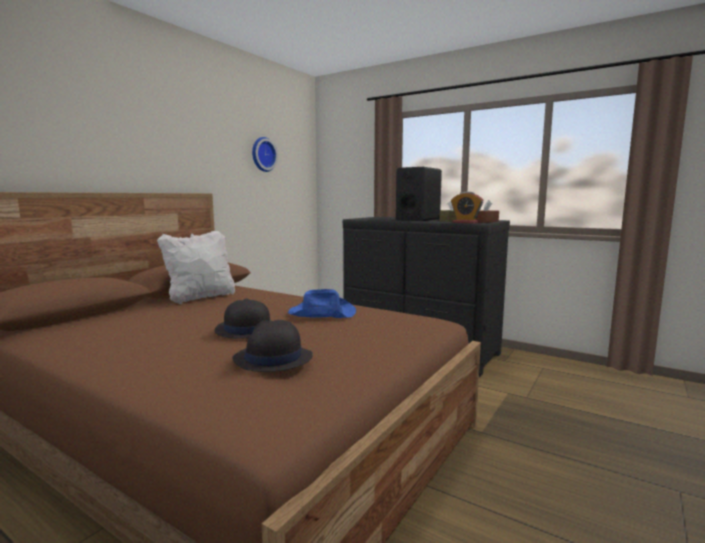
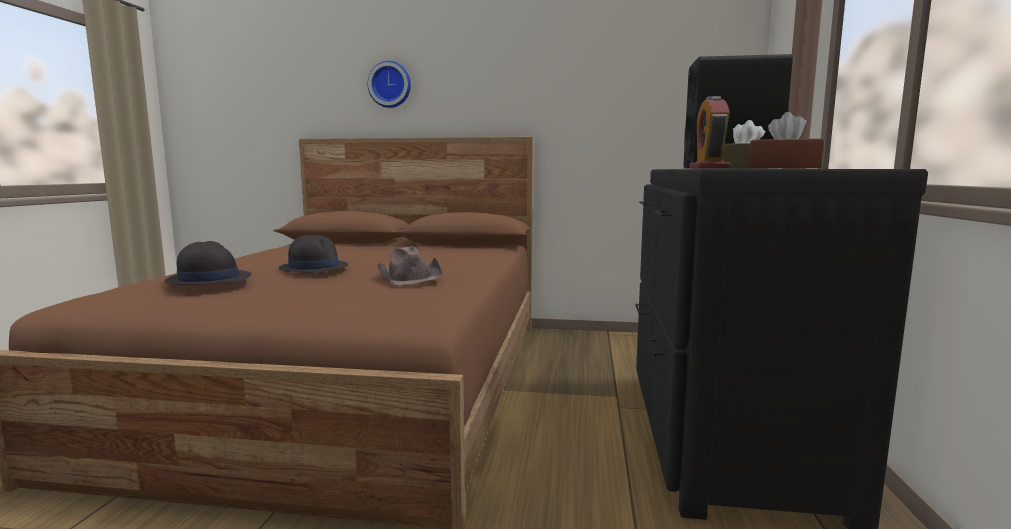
camera: 65 degrees right, 0 degrees up
(201, 298) = (438, 248): white pillow -> none
(262, 154) = (633, 80): wall clock -> wall clock (390, 85)
(321, 313) = (410, 277): blue hat -> brown hat

